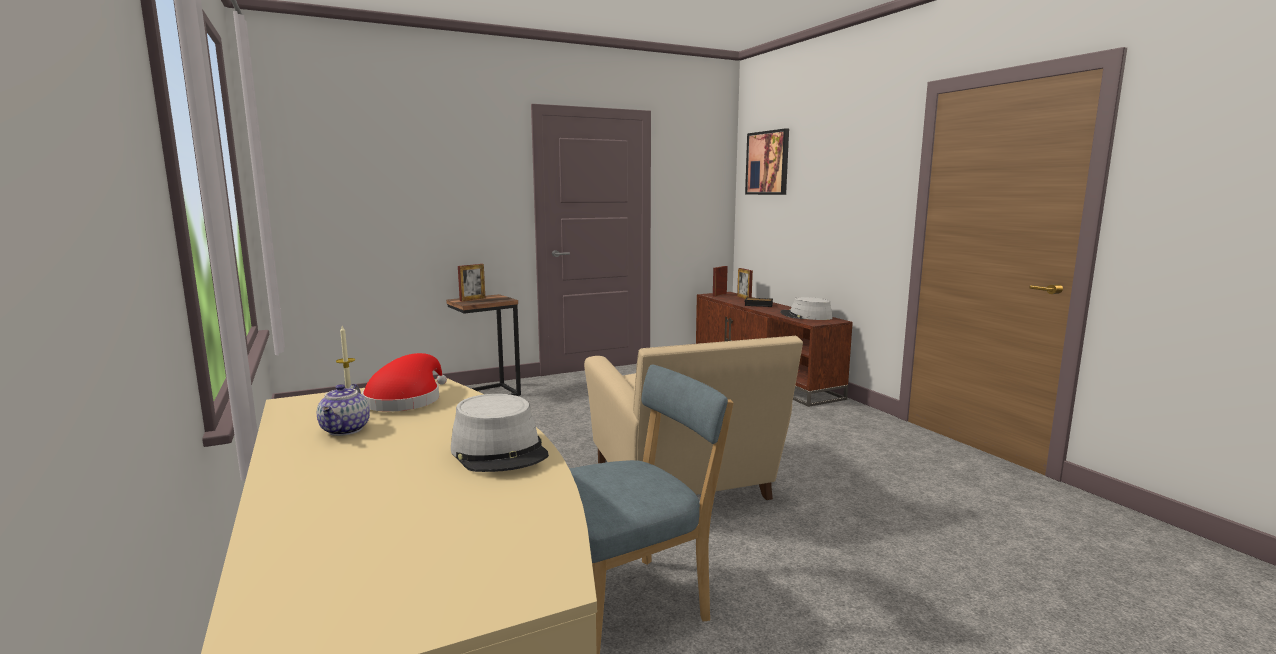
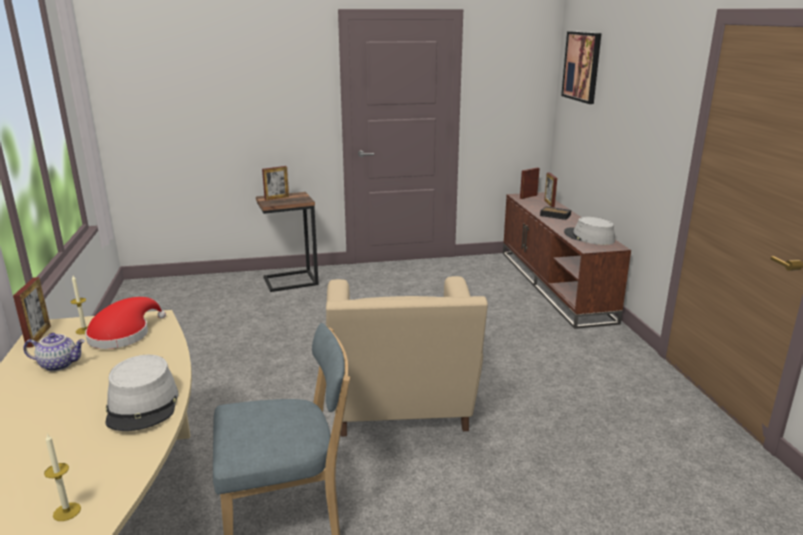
camera: 15 degrees right, 10 degrees up
(290, 411) = (38, 336): none -> picture frame
(346, 430) = (59, 364): teapot -> teapot turned 105 degrees counterclockwise
(505, 552) = (67, 511): none -> candle

